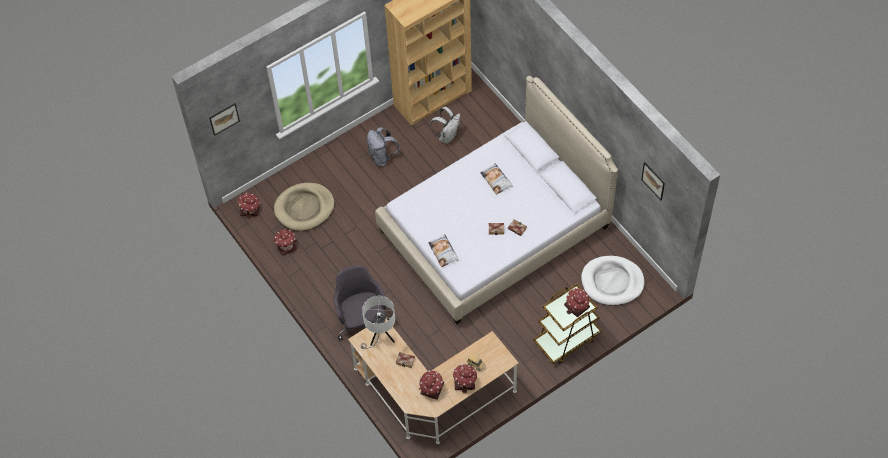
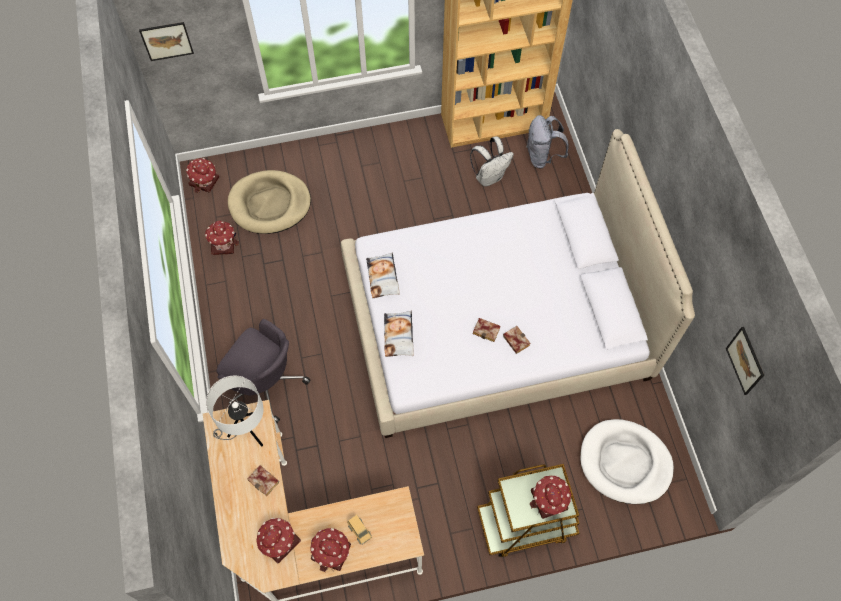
camera: 20 degrees right, 5 degrees up
(362, 321) = (265, 383): grey office chair -> grey office chair turned 120 degrees clockwise
(382, 156) = (396, 174): grey backpack -> grey backpack (542, 156)
(496, 180) = (517, 260): pillow -> pillow (383, 277)

